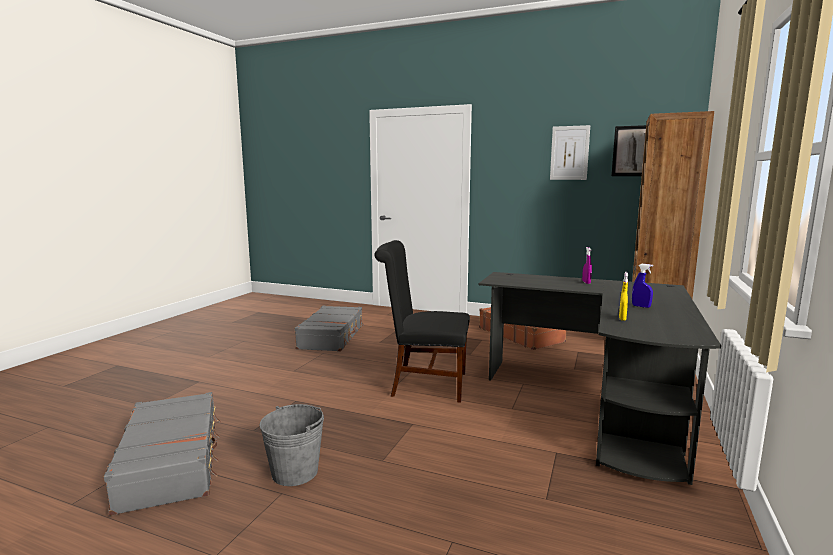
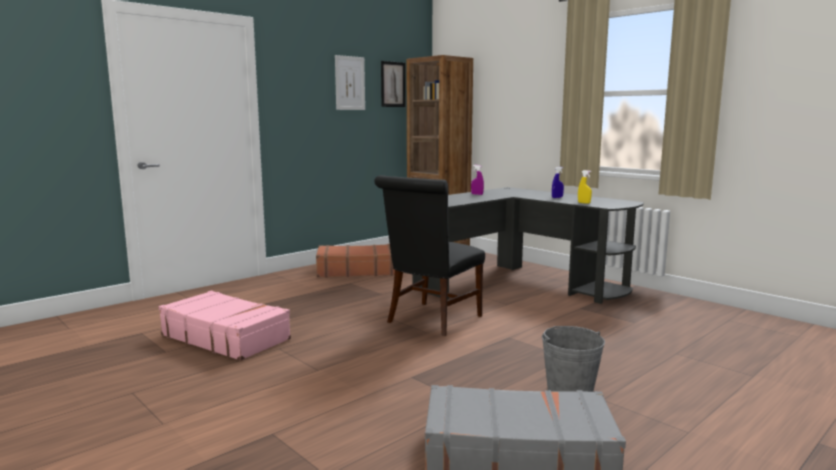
camera: 65 degrees left, 0 degrees up
(332, 337) = (226, 337): grey suitcase -> pink suitcase

